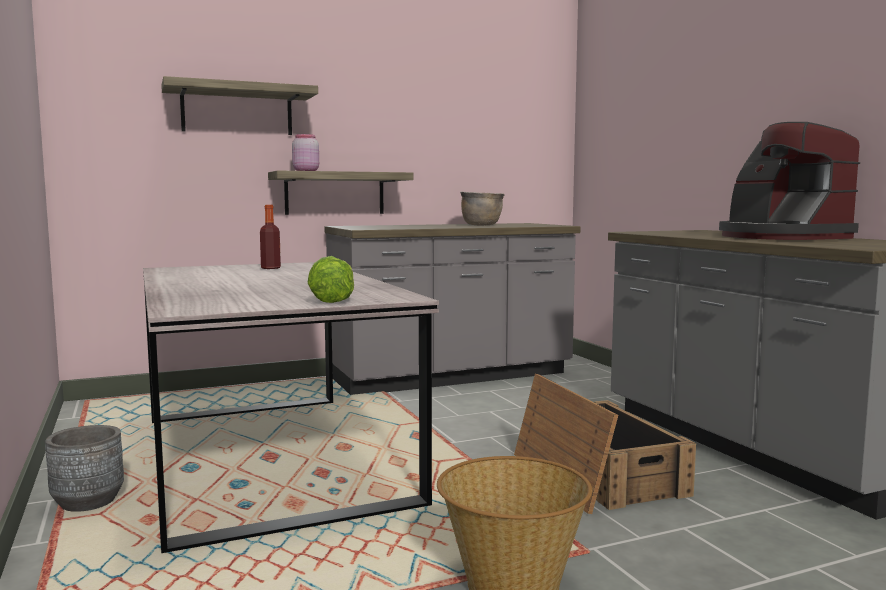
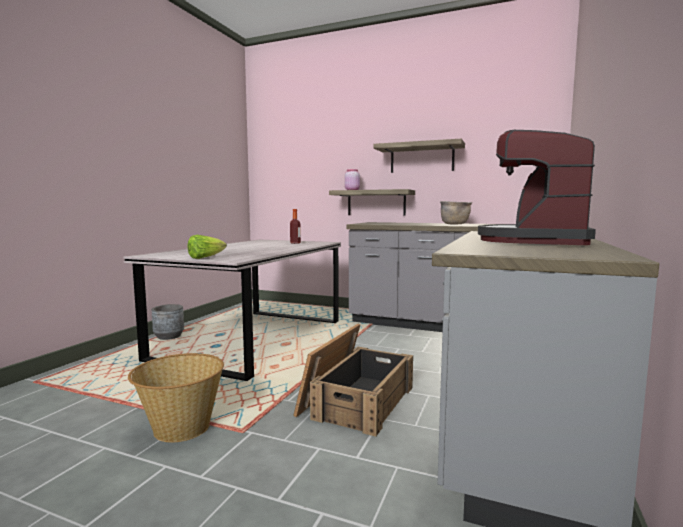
camera: 45 degrees right, 0 degrees up
(237, 111) = (326, 159): shelf -> shelf (422, 158)

